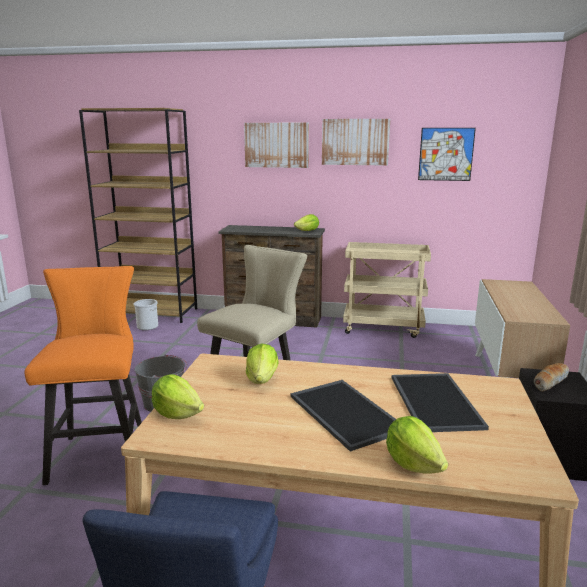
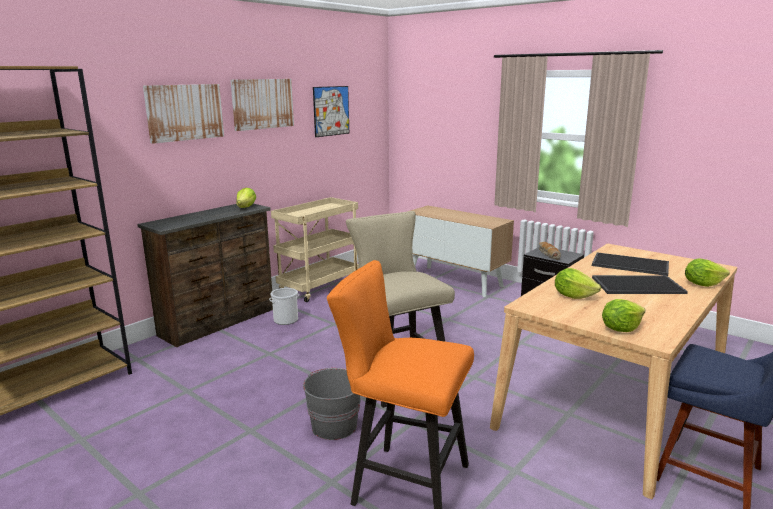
camera: 60 degrees left, 0 degrees up
(148, 326) = (99, 399): bucket -> bucket (286, 320)

